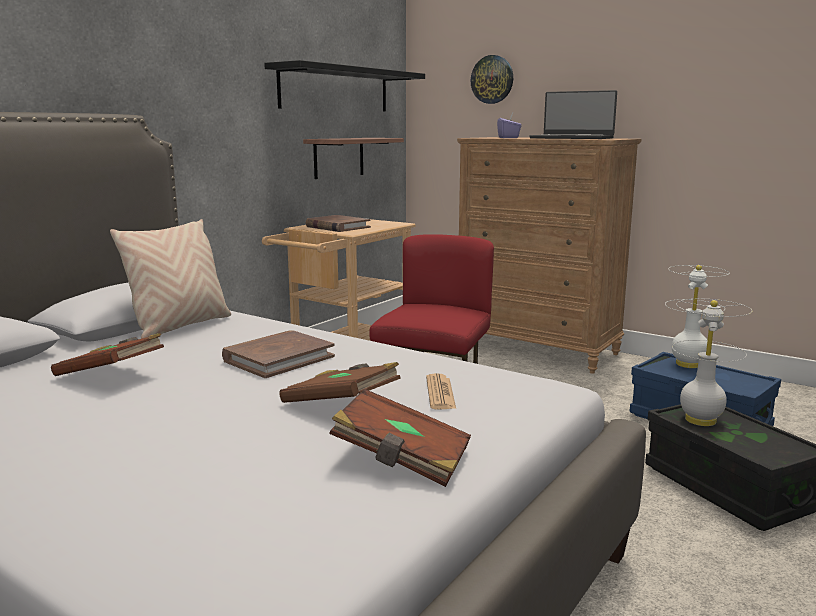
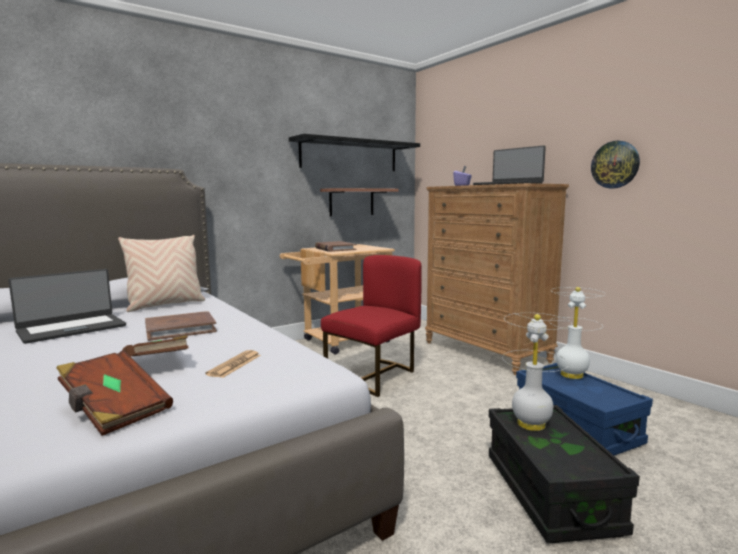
camera: 20 degrees right, 5 degrees down
(111, 374) = (72, 328): brown book -> laptop
(492, 79) = (466, 145): wall clock -> wall clock (615, 164)

